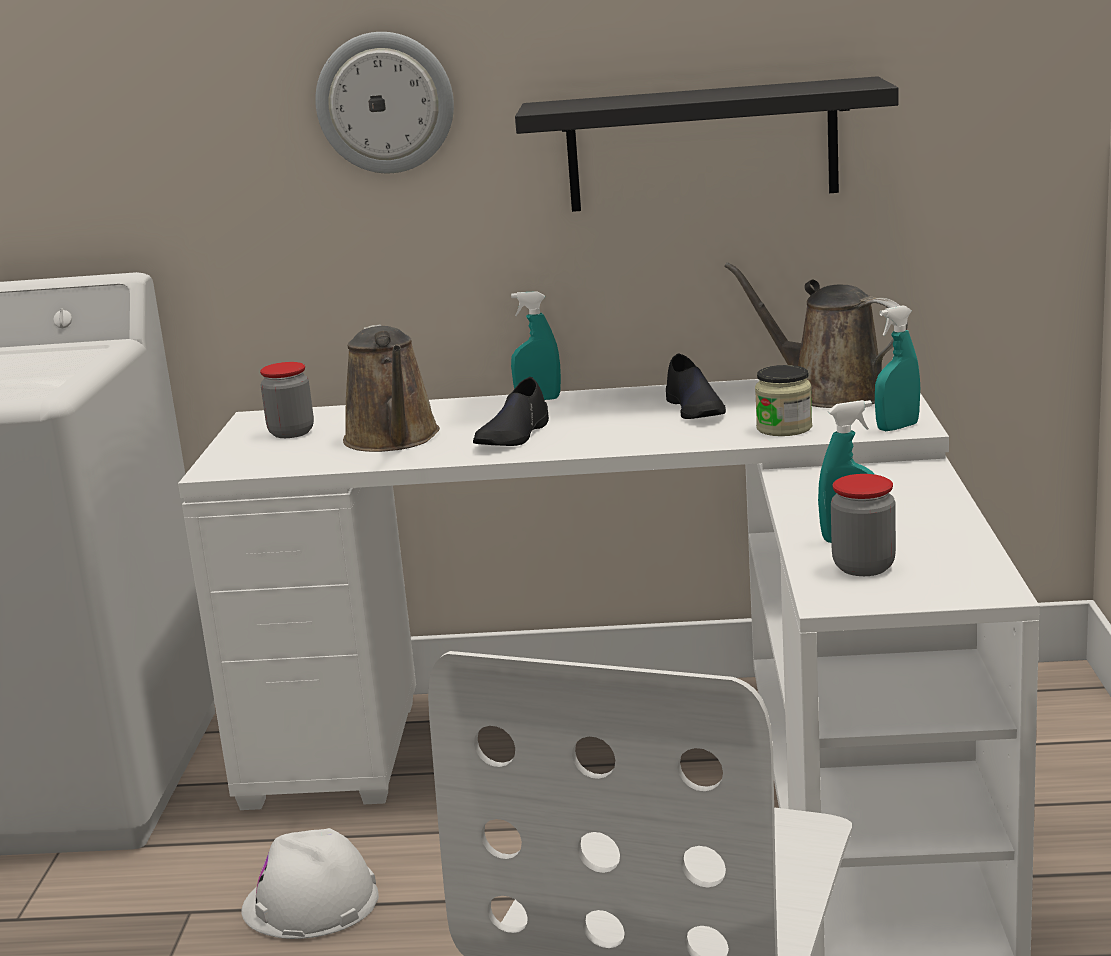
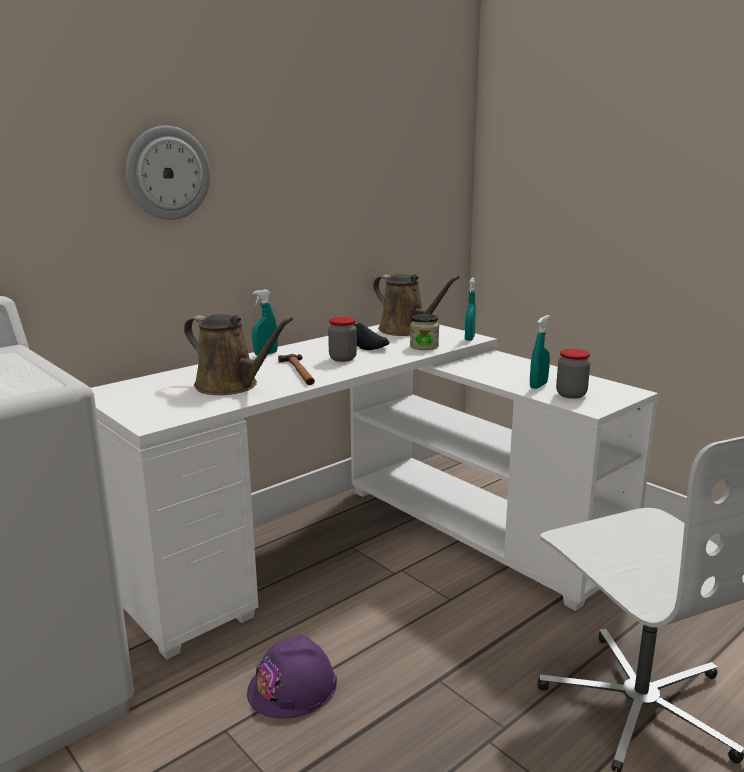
camera: 45 degrees left, 0 degrees up
(291, 433) = (150, 395): jar -> jar (342, 358)
(310, 902) = (293, 687): white hard hat -> purple hard hat
(513, 436) = (299, 372): black shoe -> hammer
(701, 146) = (329, 204): black shelf -> none
(830, 394) = (406, 330): brown watering can -> brown watering can turned 135 degrees counterclockwise

